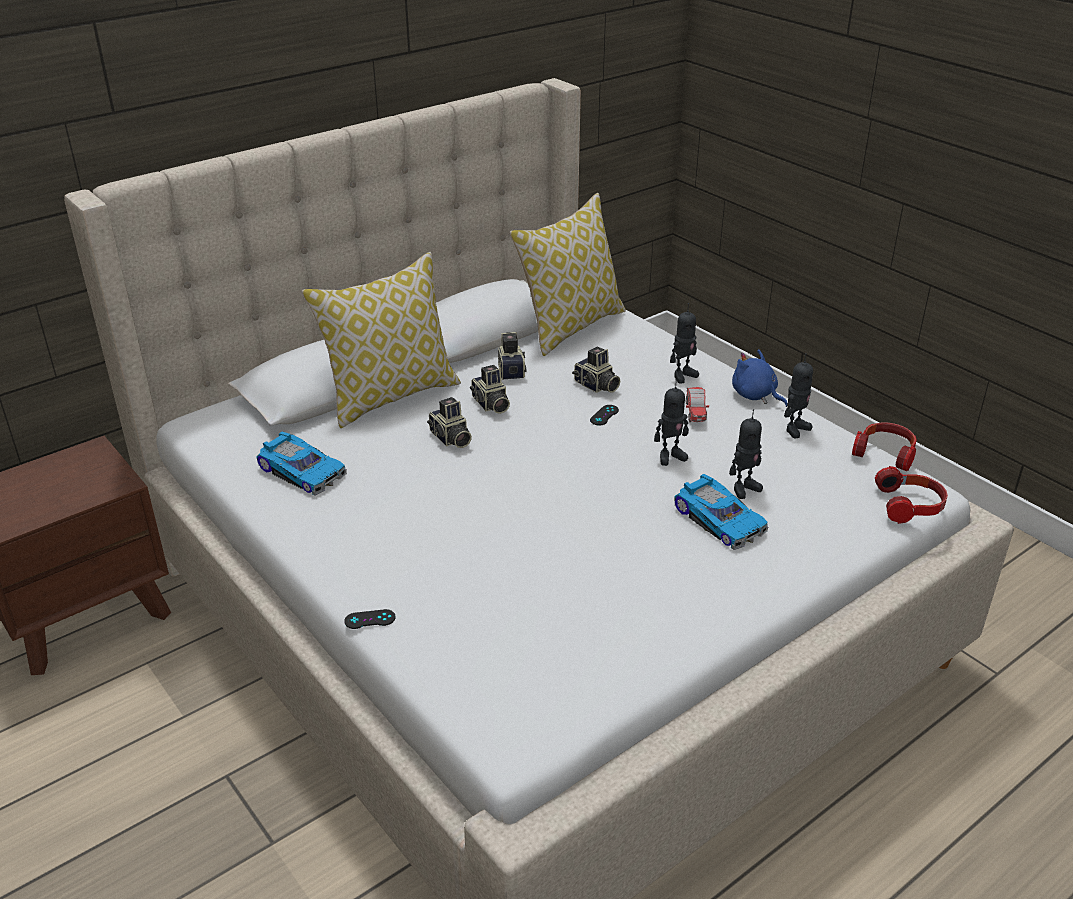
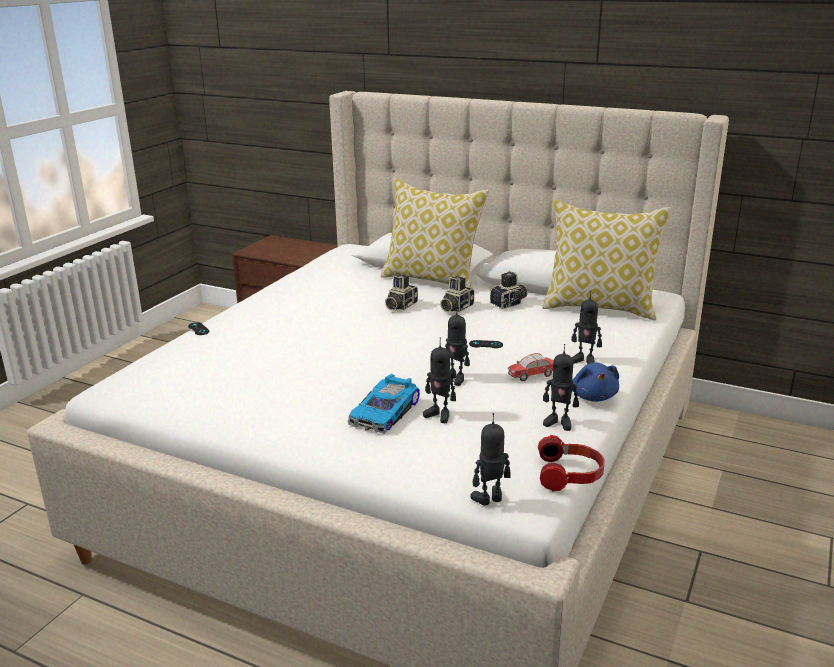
camera: 65 degrees right, 10 degrees down
(303, 470) = (327, 280): toy car -> none
(596, 386) = (524, 333): camera -> none
(755, 395) = (593, 396): blue plush toy -> blue plush toy turned 150 degrees clockwise
(910, 505) = (490, 500): headphones -> toy robot

